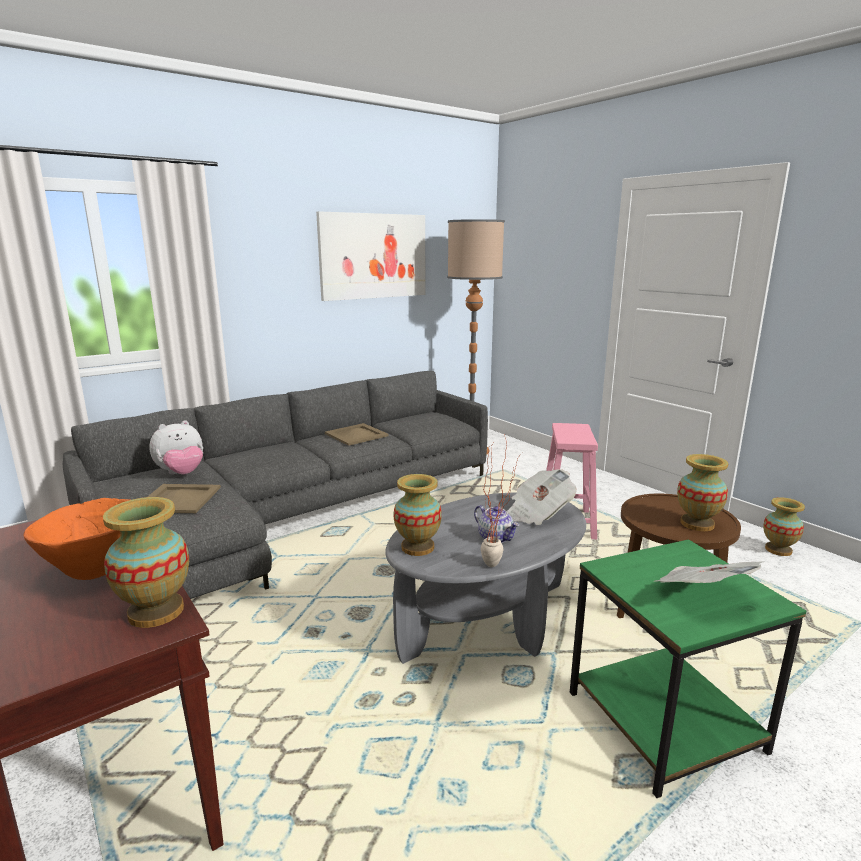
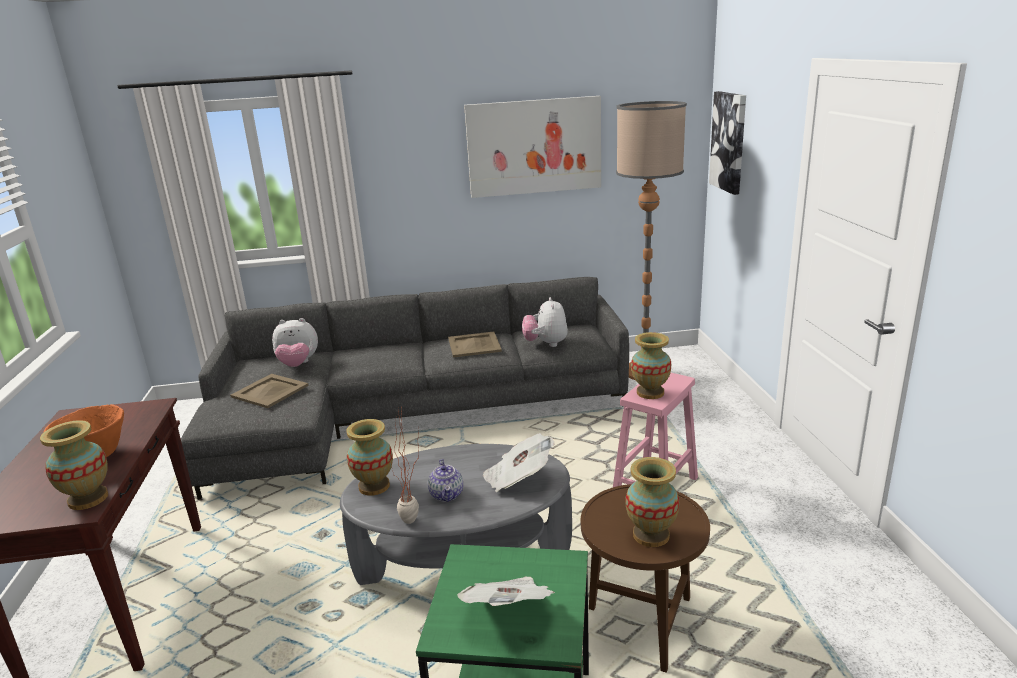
camera: 30 degrees right, 5 degrees up
(419, 426) = (546, 344): none -> plush toy
(522, 256) = (729, 142): none -> picture
(778, 550) = (890, 592): vase -> vase (650, 392)

